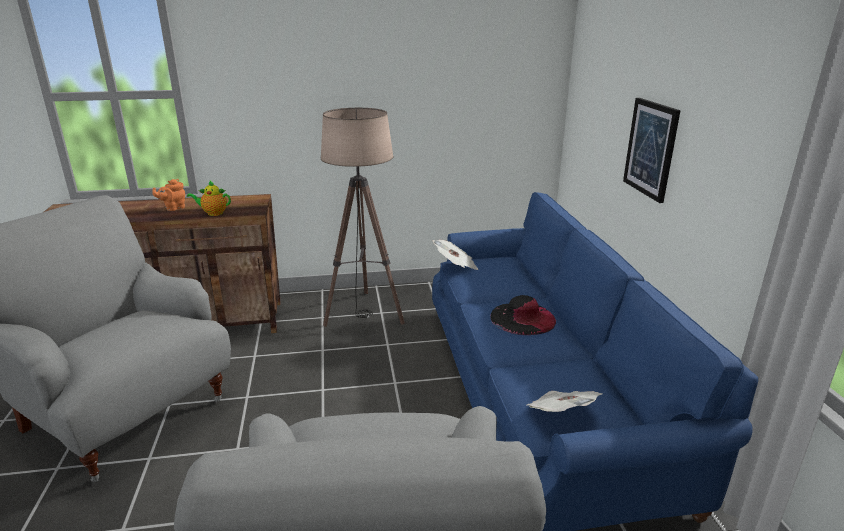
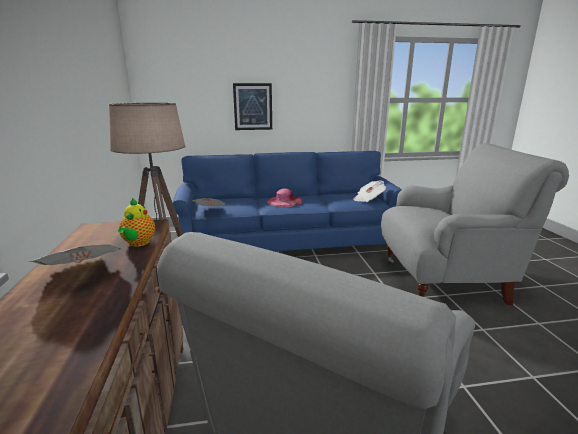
camera: 90 degrees left, 5 degrees down
(173, 208) = (83, 274): orange teapot -> newspaper
(522, 318) = (284, 201): black hat -> pink hat

